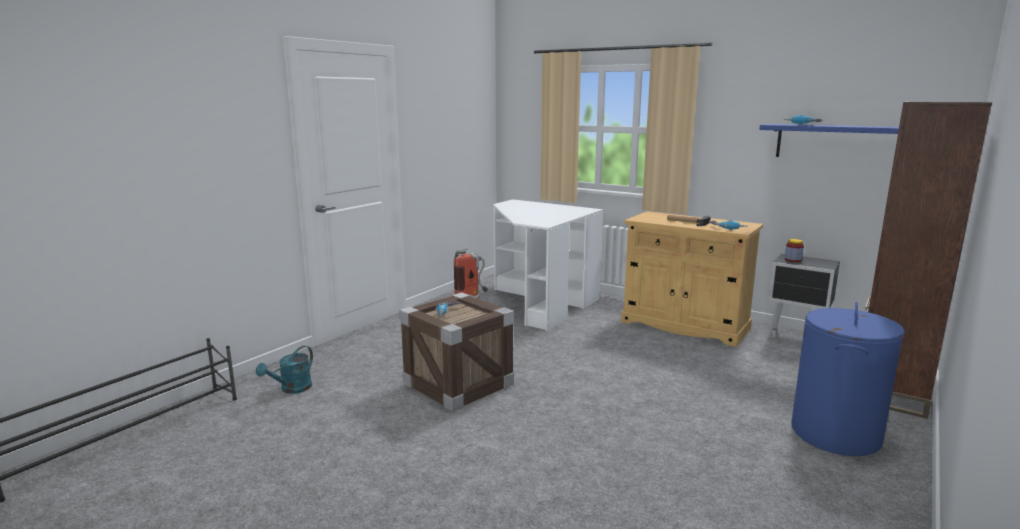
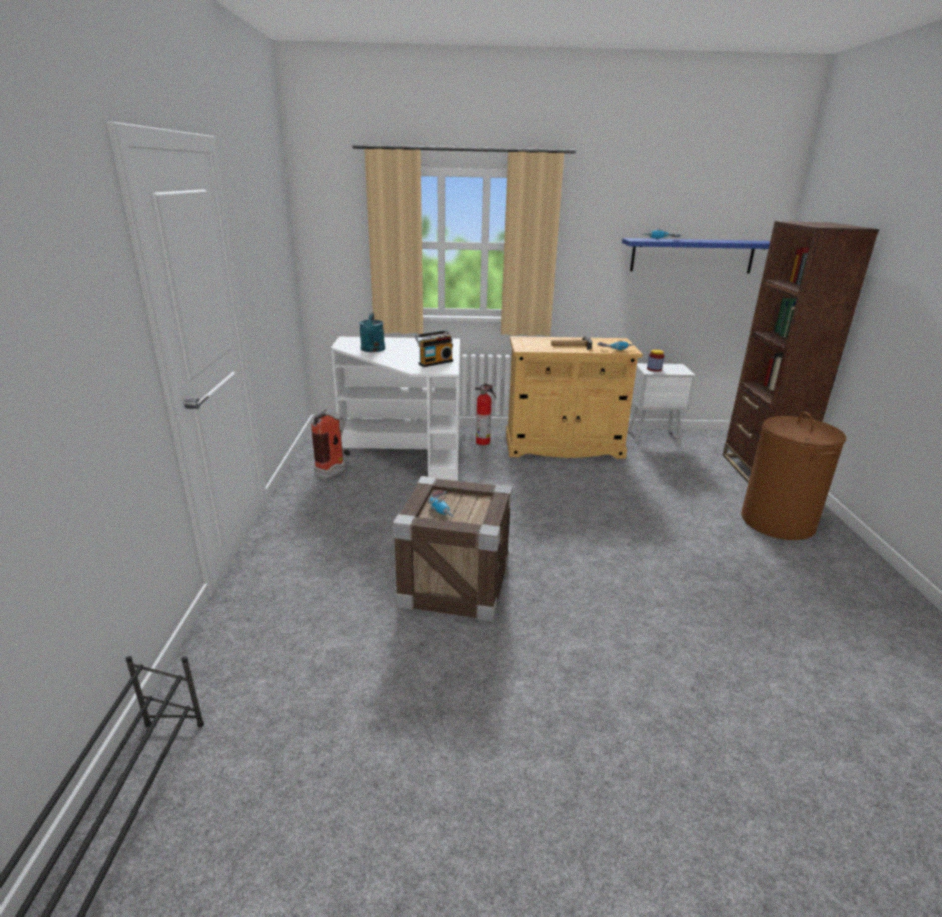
camera: 35 degrees left, 10 degrees up
(292, 389) = (266, 672): turquoise watering can -> turquoise watering can (372, 350)
(546, 219) = (435, 362): none -> radio
(613, 308) = (484, 442): none -> fire extinguisher
(797, 339) = (654, 438): black nightstand -> white nightstand
(835, 434) = (778, 522): blue laundry basket -> brown laundry basket

